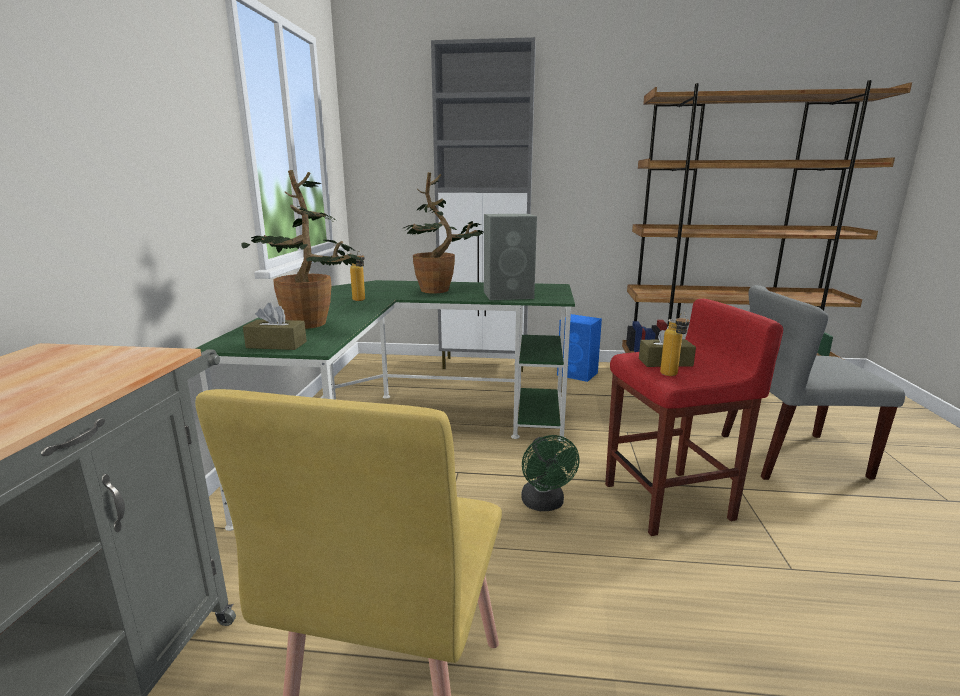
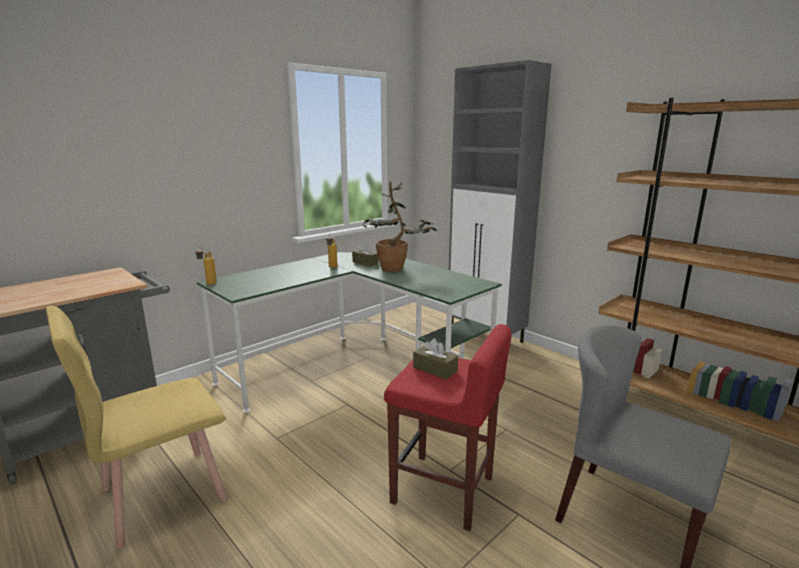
camera: 40 degrees right, 0 degrees up
(276, 345) = (229, 288): brown tissue box -> brown tissue box (365, 263)
(312, 326) = (269, 280): potted plant -> none
(509, 295) = (427, 284): grey speaker -> none
(544, 504) = (361, 448): green fan -> none
(578, 374) = (550, 368): blue speaker -> none
(671, 376) = (411, 380): bottle -> bottle (208, 284)

